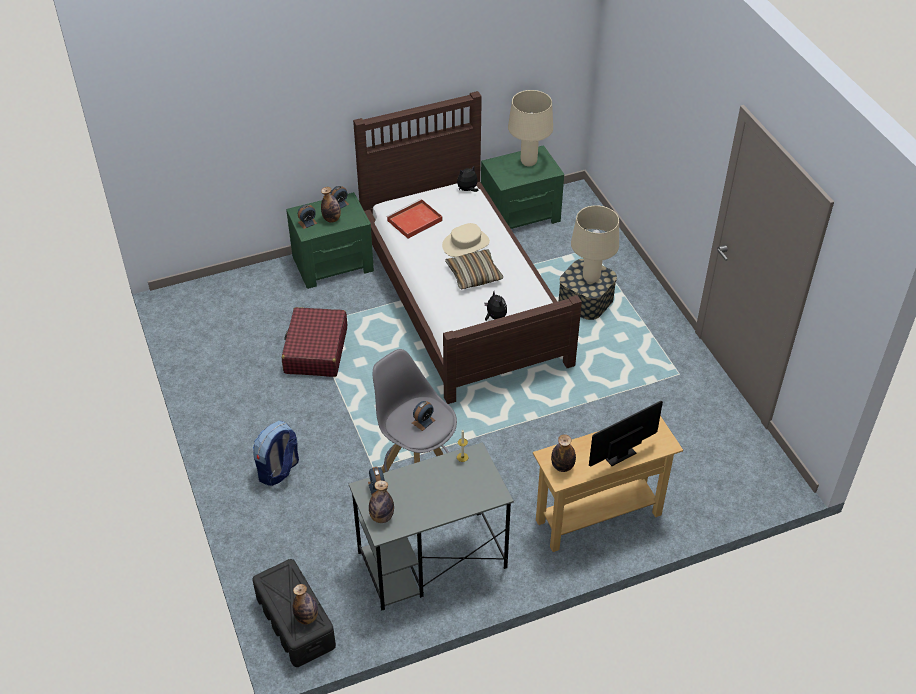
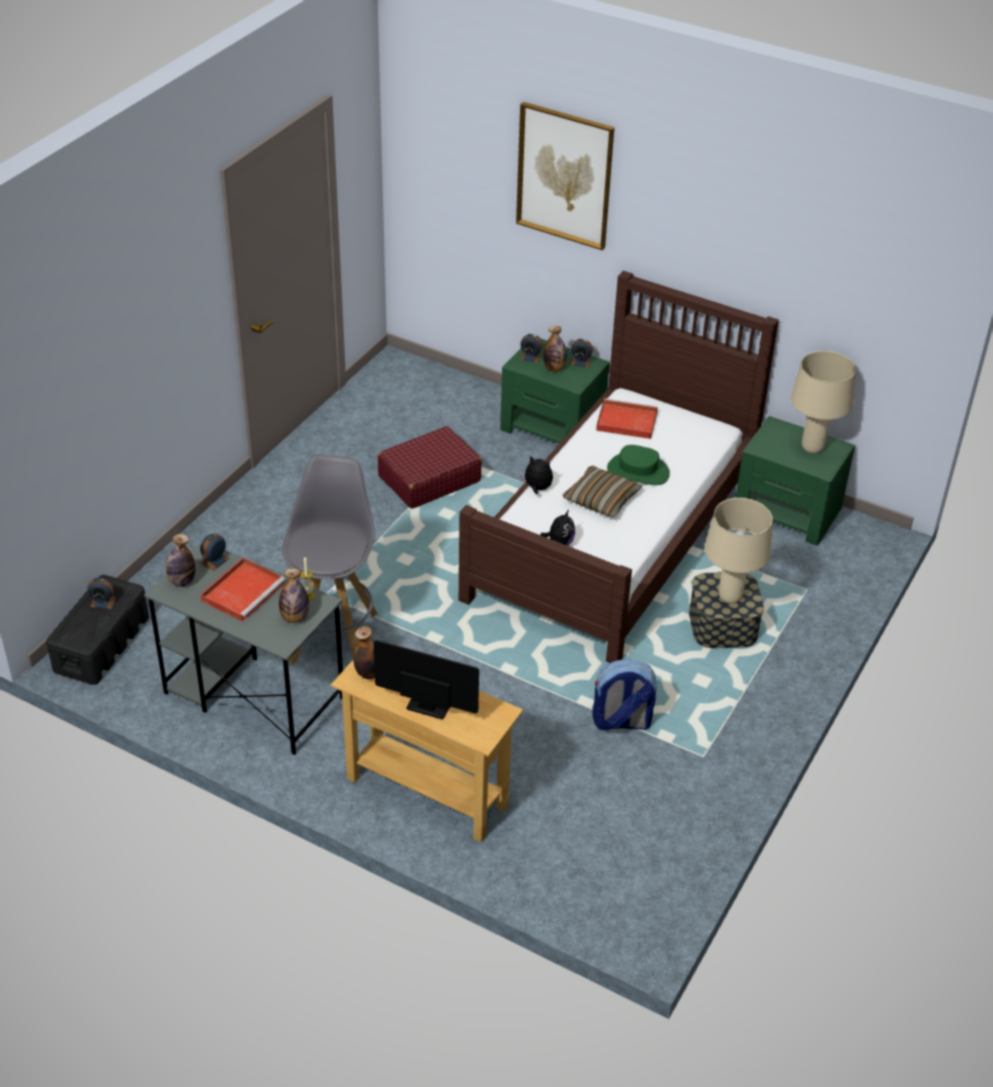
camera: 50 degrees right, 5 degrees down
(278, 470) = (261, 537): backpack -> backpack (621, 722)
(289, 74) = (564, 175): none -> picture
(307, 617) = (85, 631): bottle -> bottle (295, 617)
(423, 421) = (327, 547): alarm clock -> alarm clock (102, 602)
(425, 488) = (243, 591): none -> red tray
(466, 244) = (638, 471): beige hat -> green hat
(467, 190) = (720, 433): plush toy -> plush toy (537, 488)

